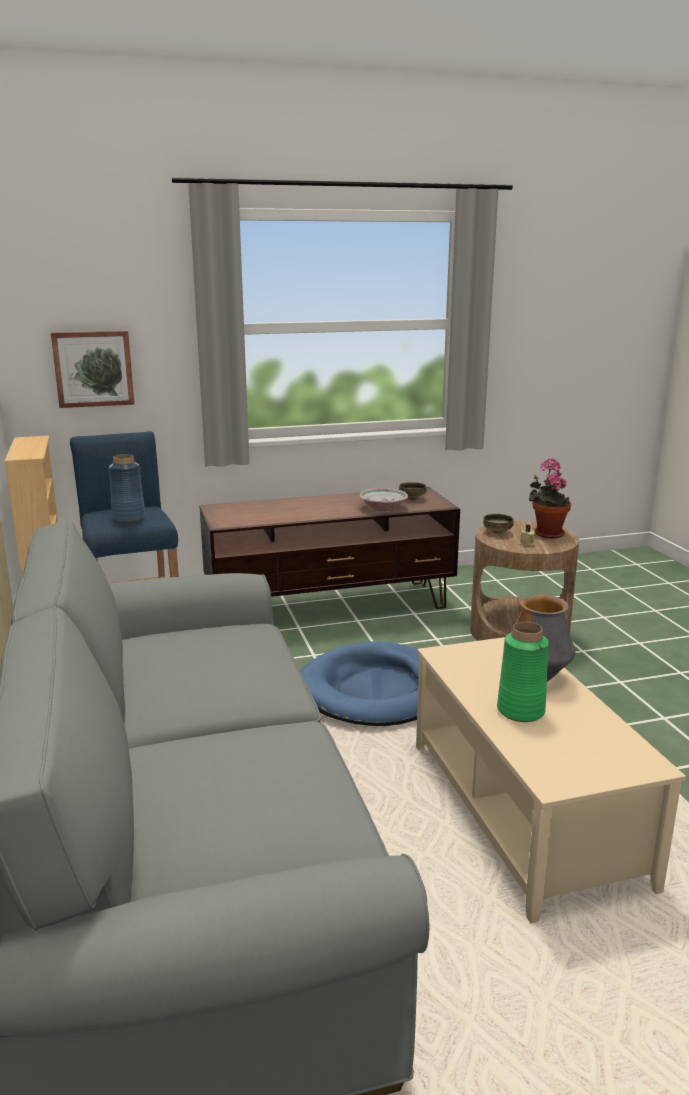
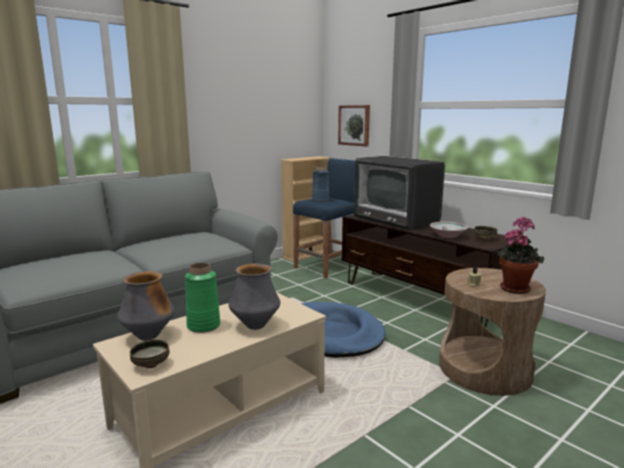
camera: 65 degrees right, 5 degrees down
(275, 509) = (397, 219): none -> television
(497, 532) = (483, 273): bowl -> bowl (151, 365)
(538, 754) = (149, 336): none -> vase

